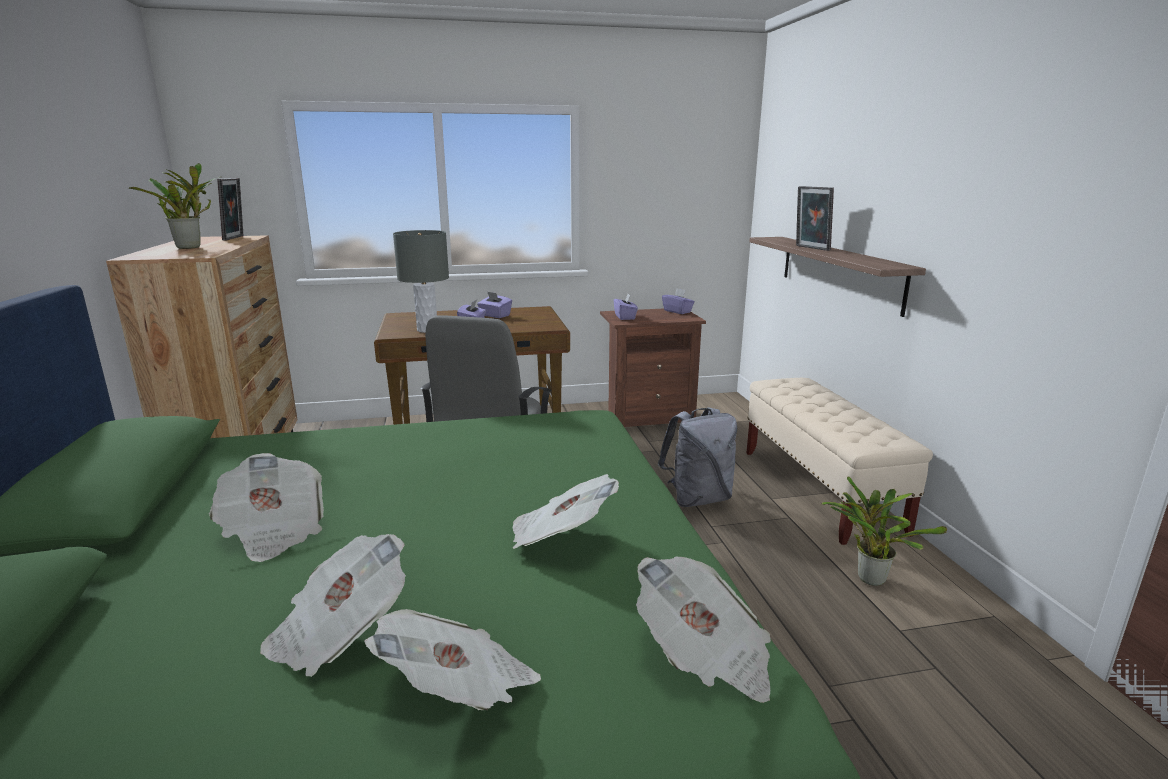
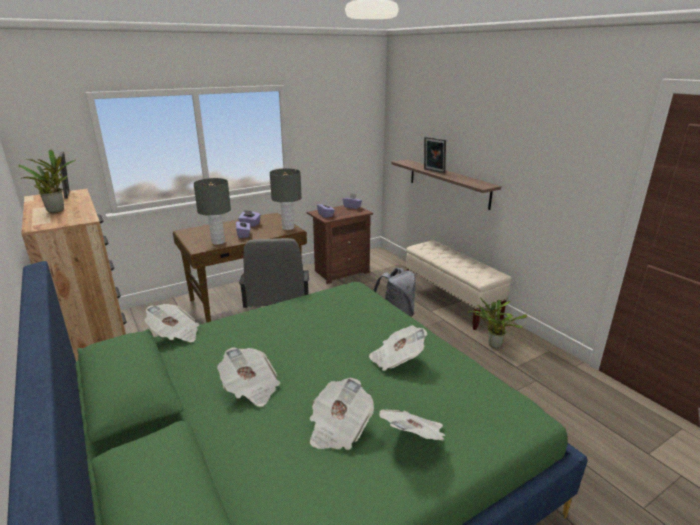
camera: 20 degrees left, 5 degrees up
(545, 324) = (288, 228): none -> grey table lamp
(705, 656) = (493, 399): newspaper -> newspaper (175, 334)

